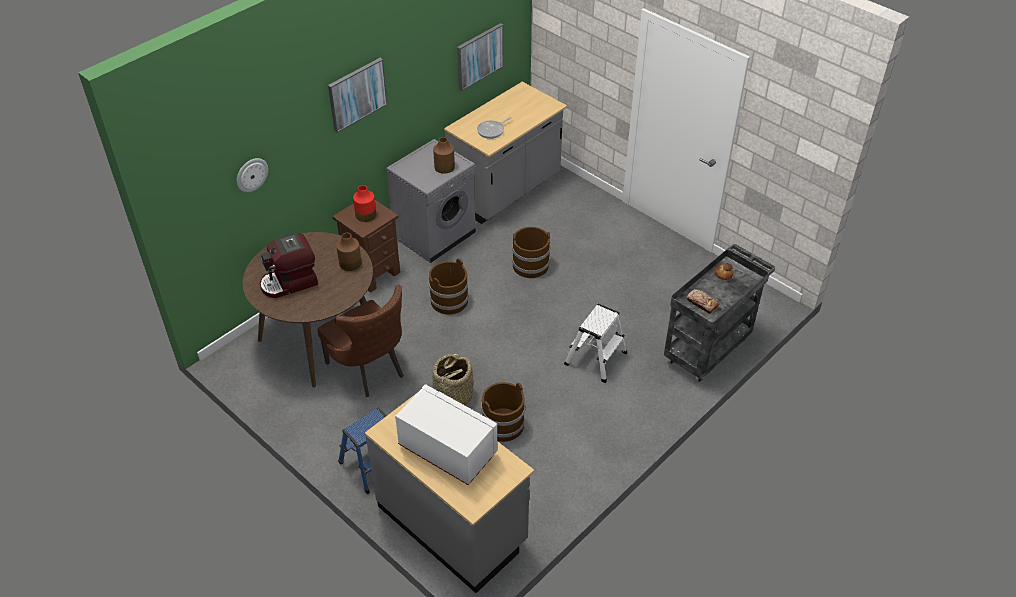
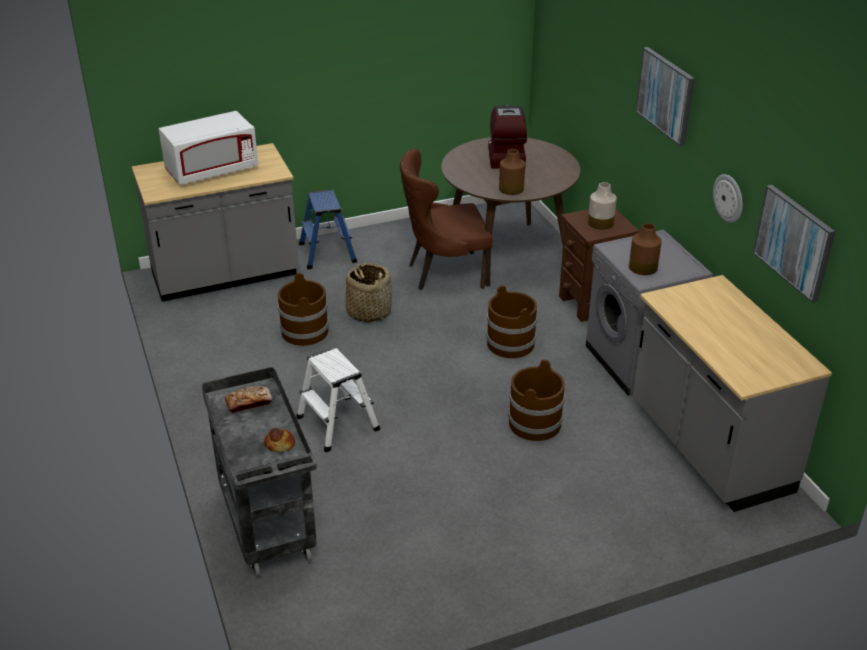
camera: 115 degrees right, 10 degrees down
(251, 174) = (582, 63): wall clock -> wall clock (729, 198)
(365, 215) = (600, 222): red vase -> beige vase
(492, 131) = (698, 309): frying pan -> none

